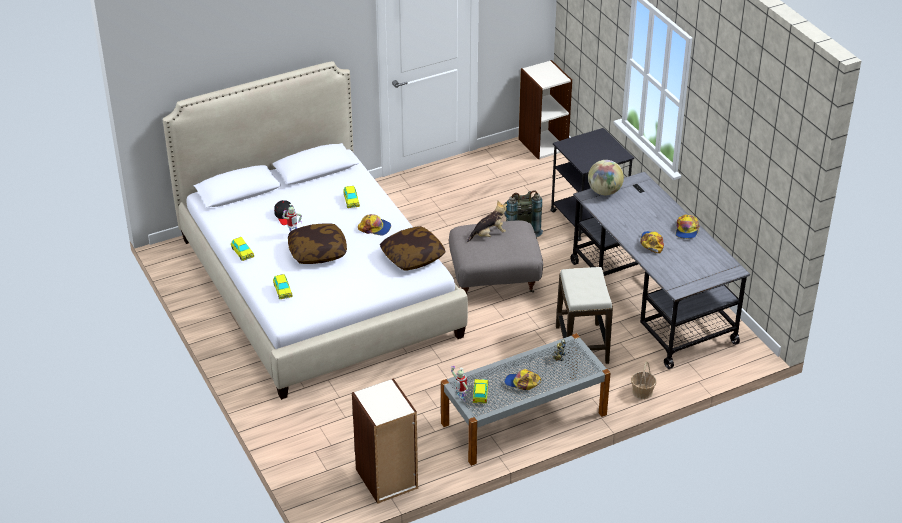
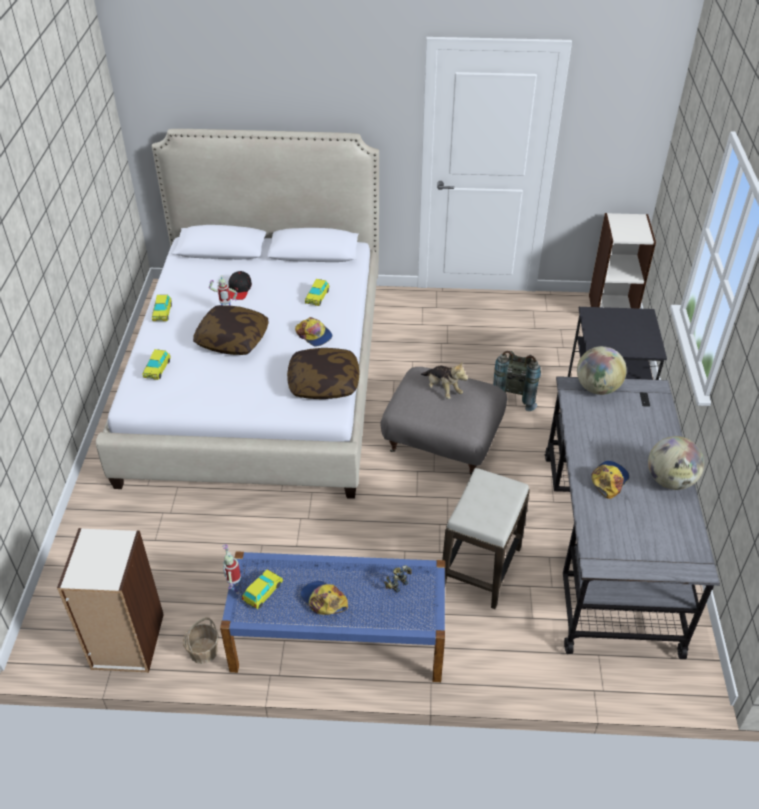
camera: 30 degrees right, 5 degrees up
(488, 235) = (442, 389): plush toy -> plush toy turned 45 degrees clockwise
(524, 420) = (338, 639): grey bench -> blue bench
(642, 392) = (509, 670): basket -> basket (203, 651)
(686, 230) = (670, 480): cap -> globe

